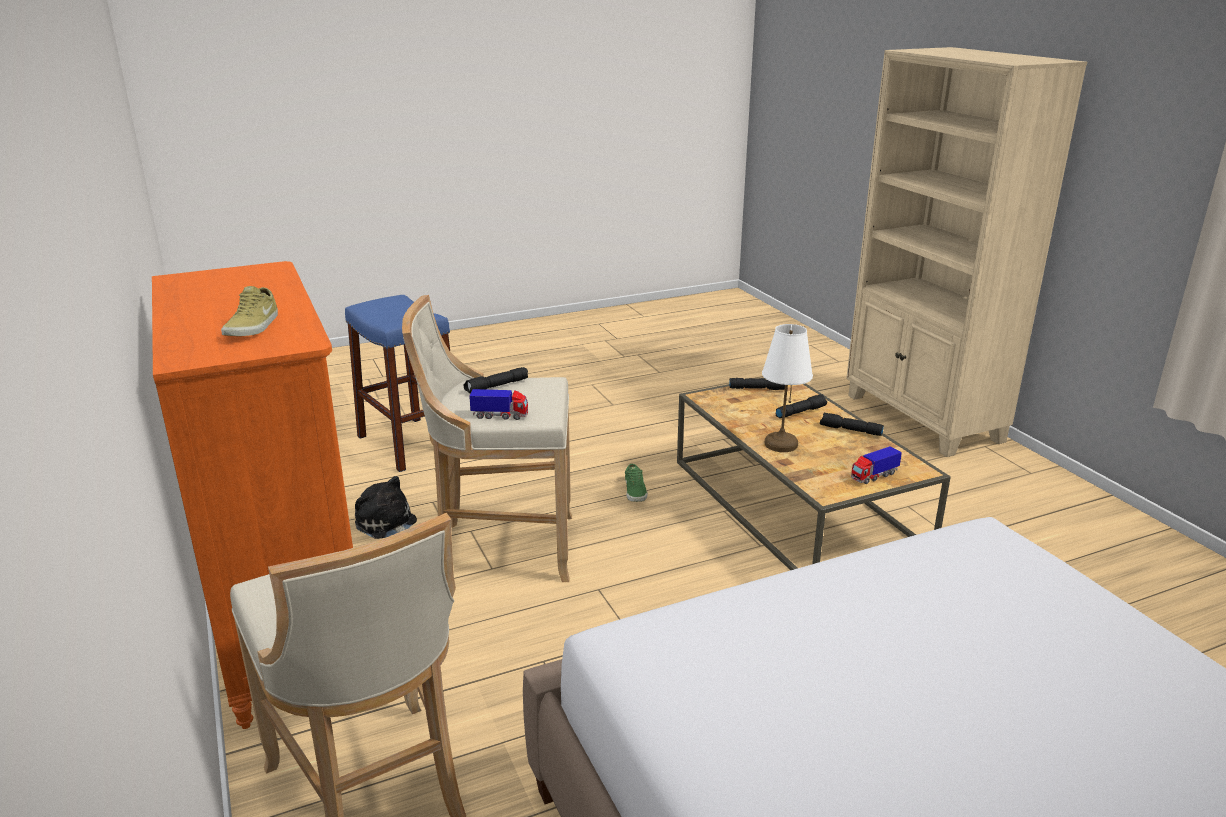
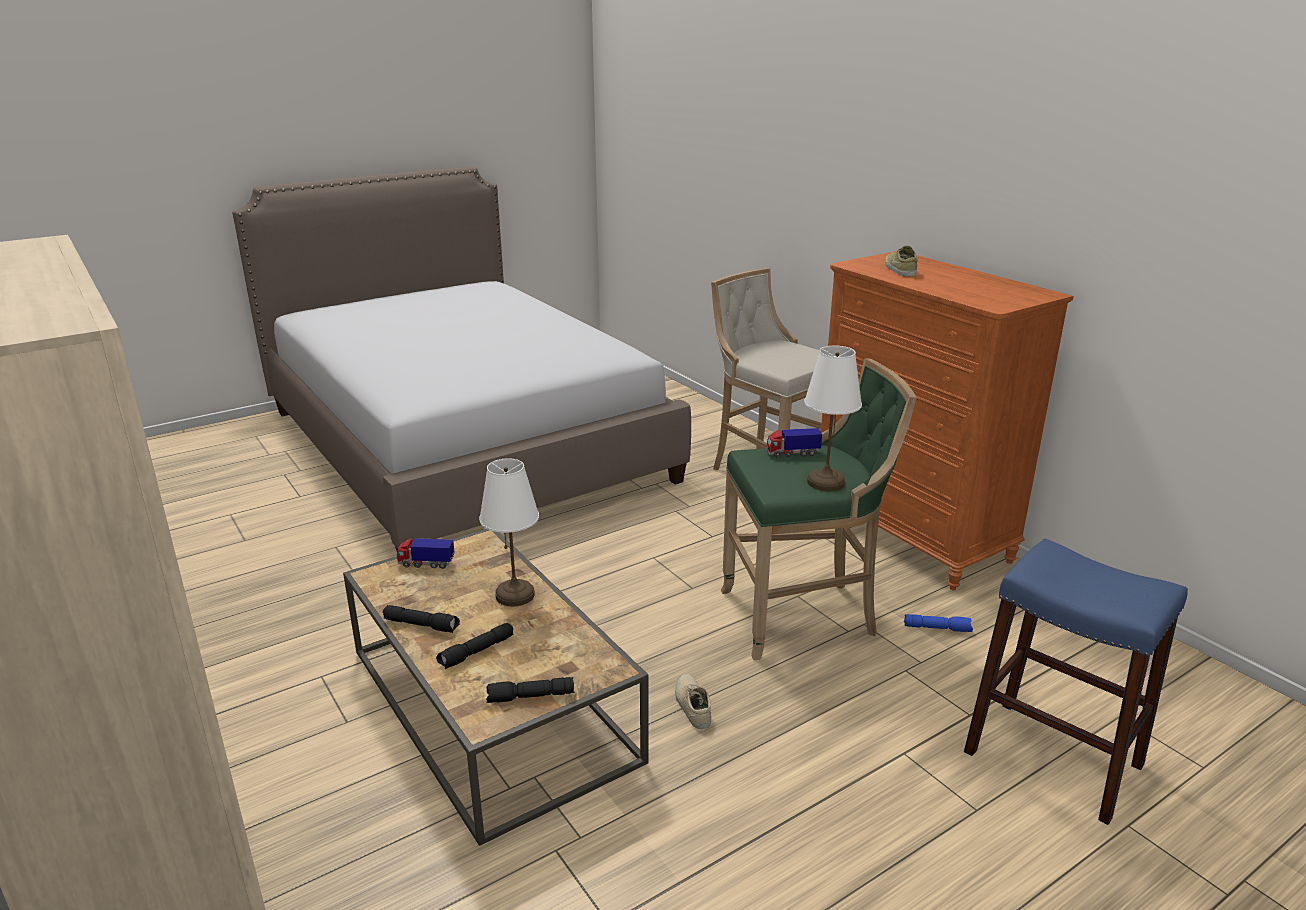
camera: 170 degrees right, 0 degrees up
(388, 525) = (937, 628): plush toy -> blue flashlight
(496, 387) = (825, 482): black flashlight -> white table lamp
(501, 548) = (803, 616): beige stool -> green stool
(636, 491) = (691, 705): green shoe -> beige shoe
(874, 476) = (426, 564): toy truck -> toy truck turned 135 degrees counterclockwise

